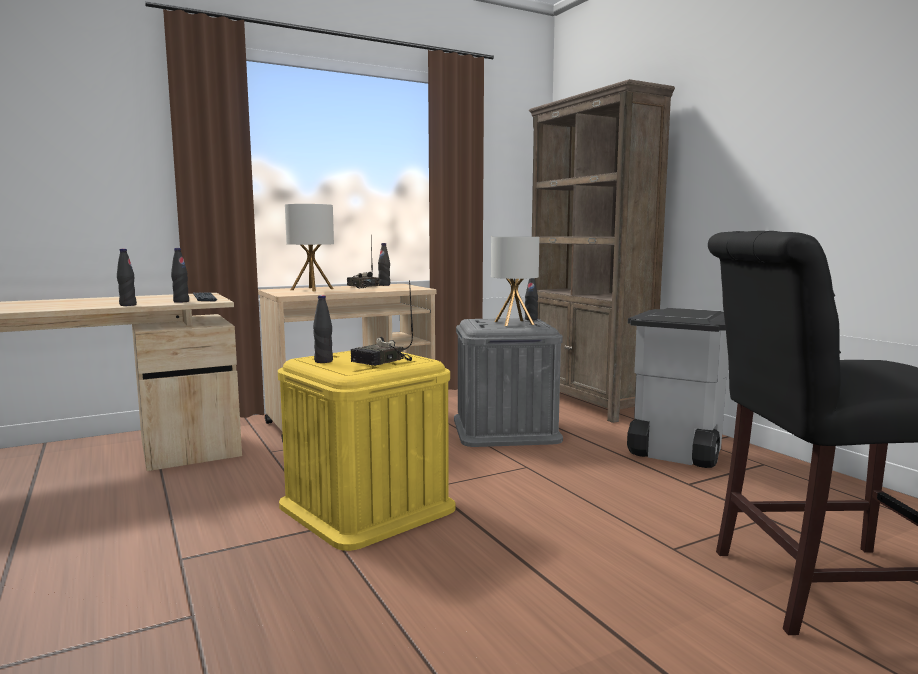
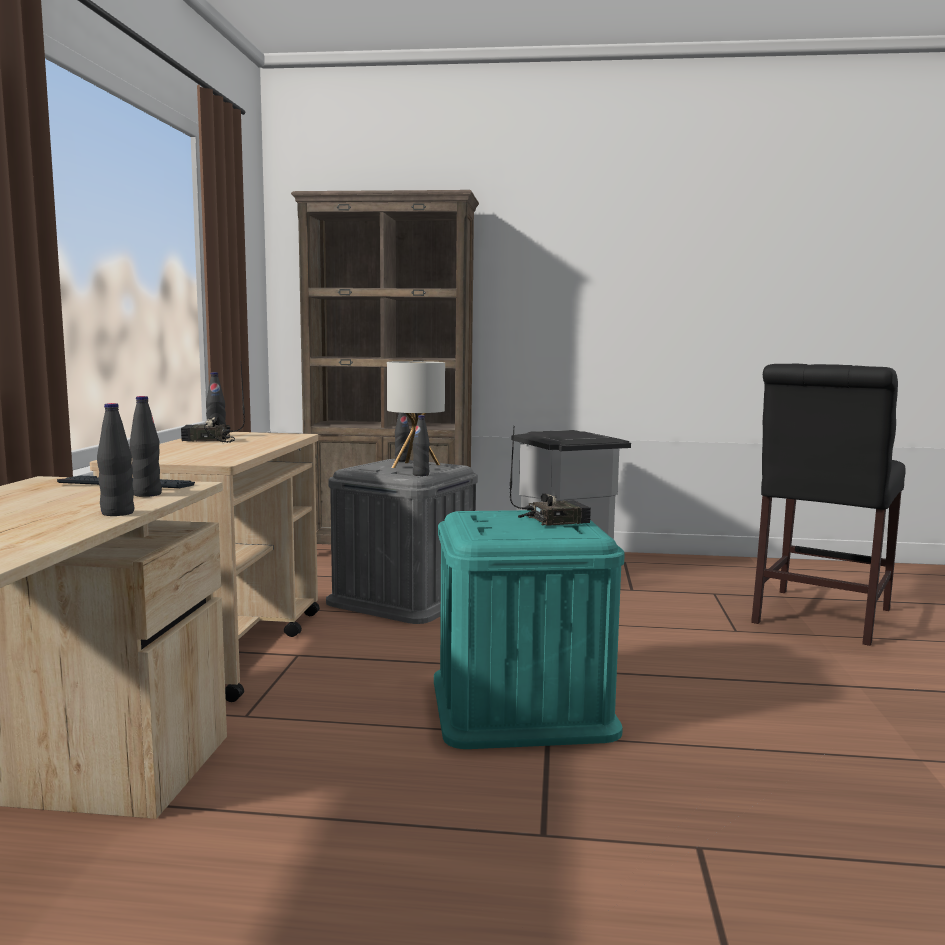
camera: 55 degrees left, 0 degrees up
(312, 289) = (182, 451): table lamp -> none
(323, 361) = (513, 533): black bottle -> black bottle (421, 474)
(367, 507) = (521, 705): yellow storage box -> turquoise storage box
(382, 361) = (554, 520): radio -> radio turned 90 degrees counterclockwise

